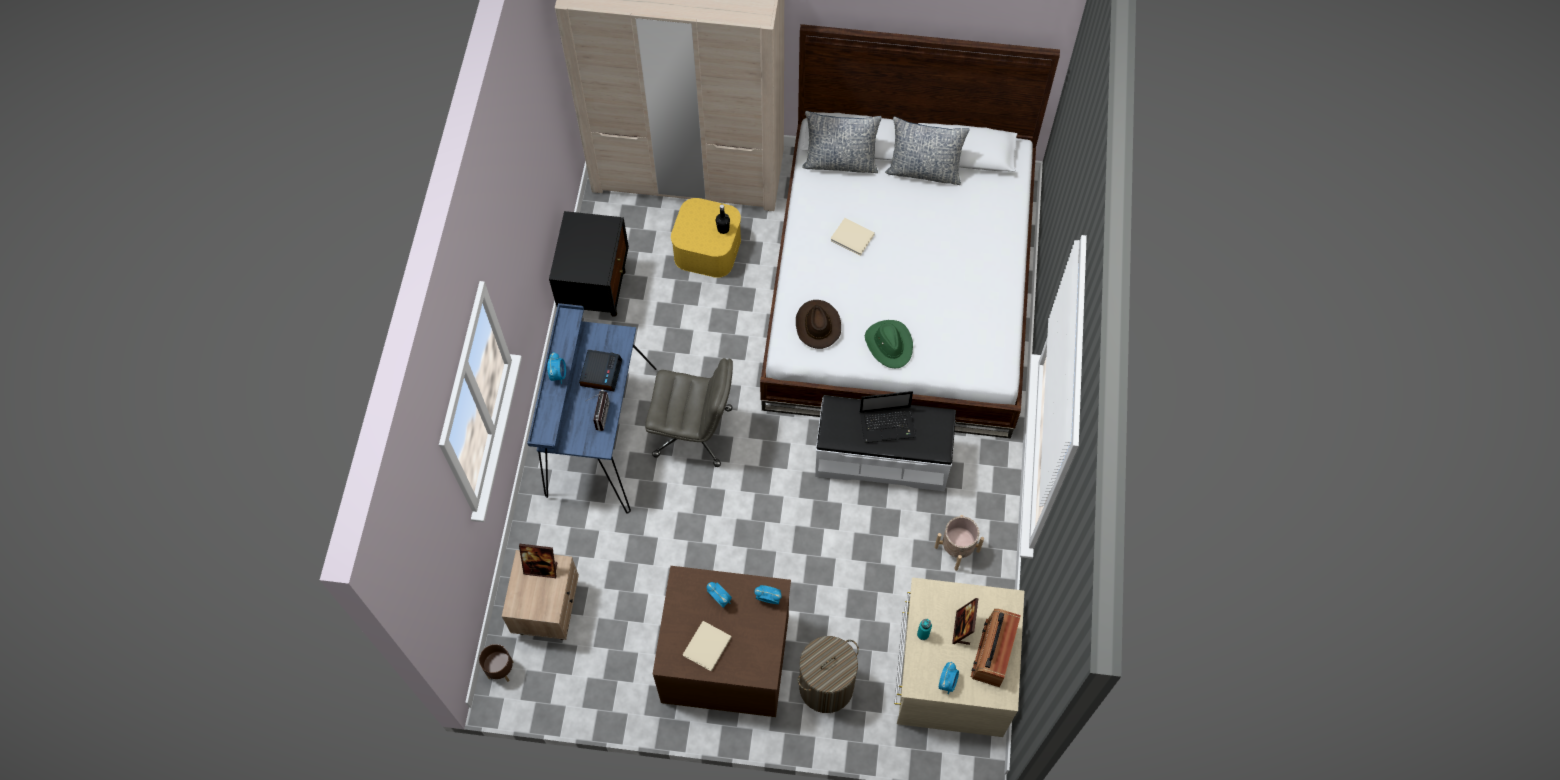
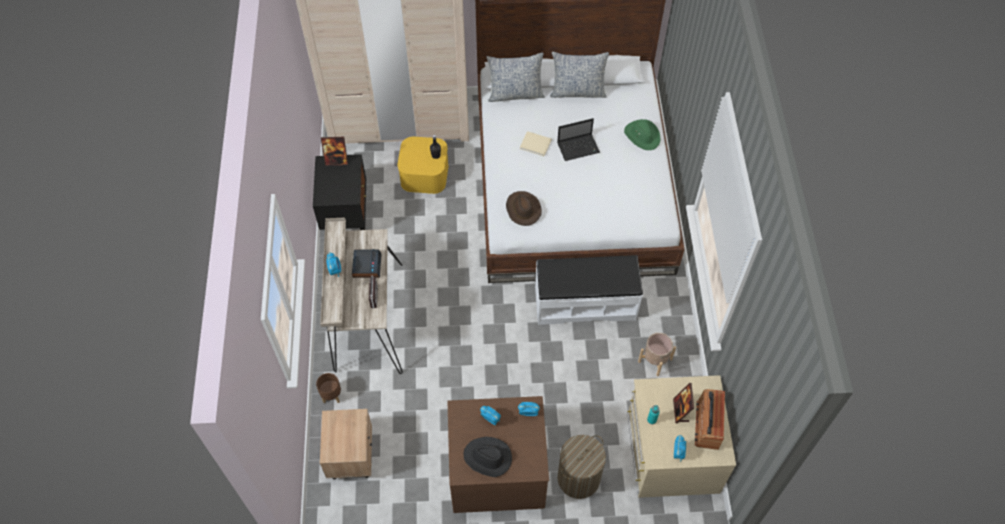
camera: 10 degrees left, 5 degrees down
(500, 669) = (322, 509): brown planter -> brown planter (331, 395)
(541, 568) = (344, 421): picture frame -> picture frame (336, 161)
(598, 434) = (366, 319): blue desk -> beige desk
(694, 432) = (440, 306): grey office chair -> none
(706, 647) = (487, 458): beige book -> black hat
(888, 424) = (590, 273): laptop -> laptop (579, 147)
(889, 344) = (579, 215): green hat -> green hat (642, 135)

